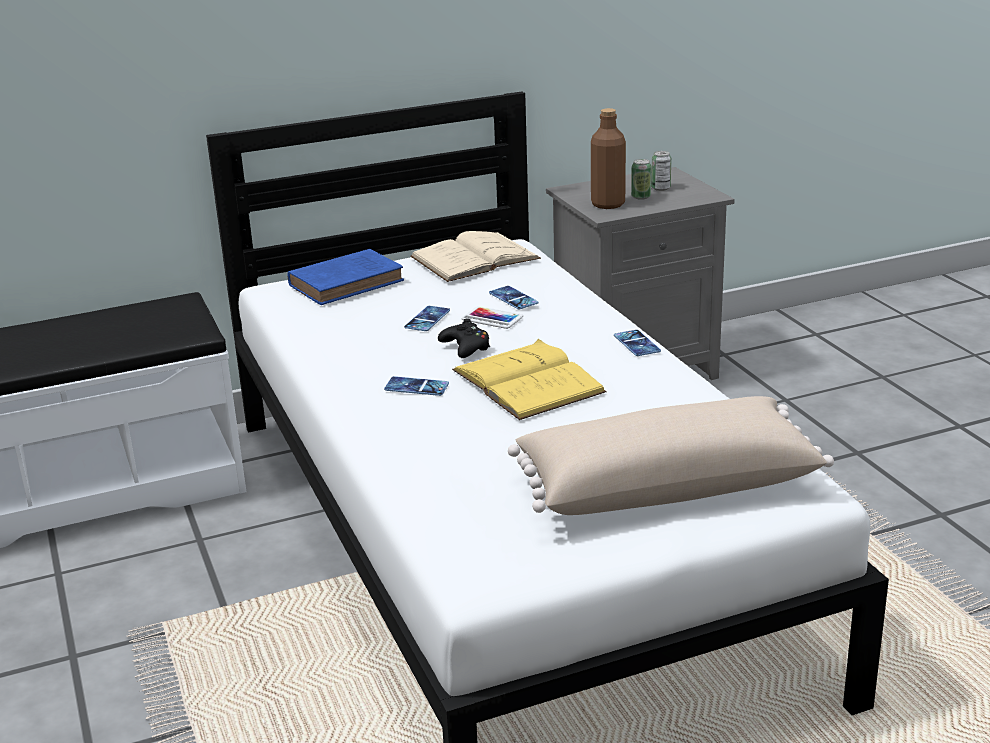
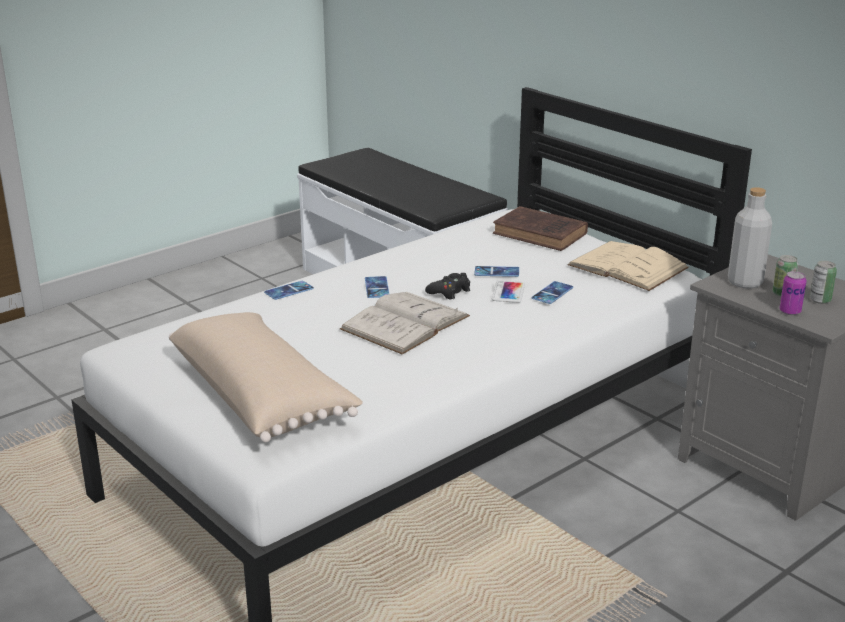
camera: 70 degrees right, 0 degrees up
(349, 282) = (542, 234): blue book -> brown book
(527, 381) = (405, 322): yellow book -> white book
(608, 204) = (745, 282): brown bottle -> grey bottle
(637, 343) = (503, 356): phone -> phone (289, 291)
(676, 201) = (790, 311): none -> can

